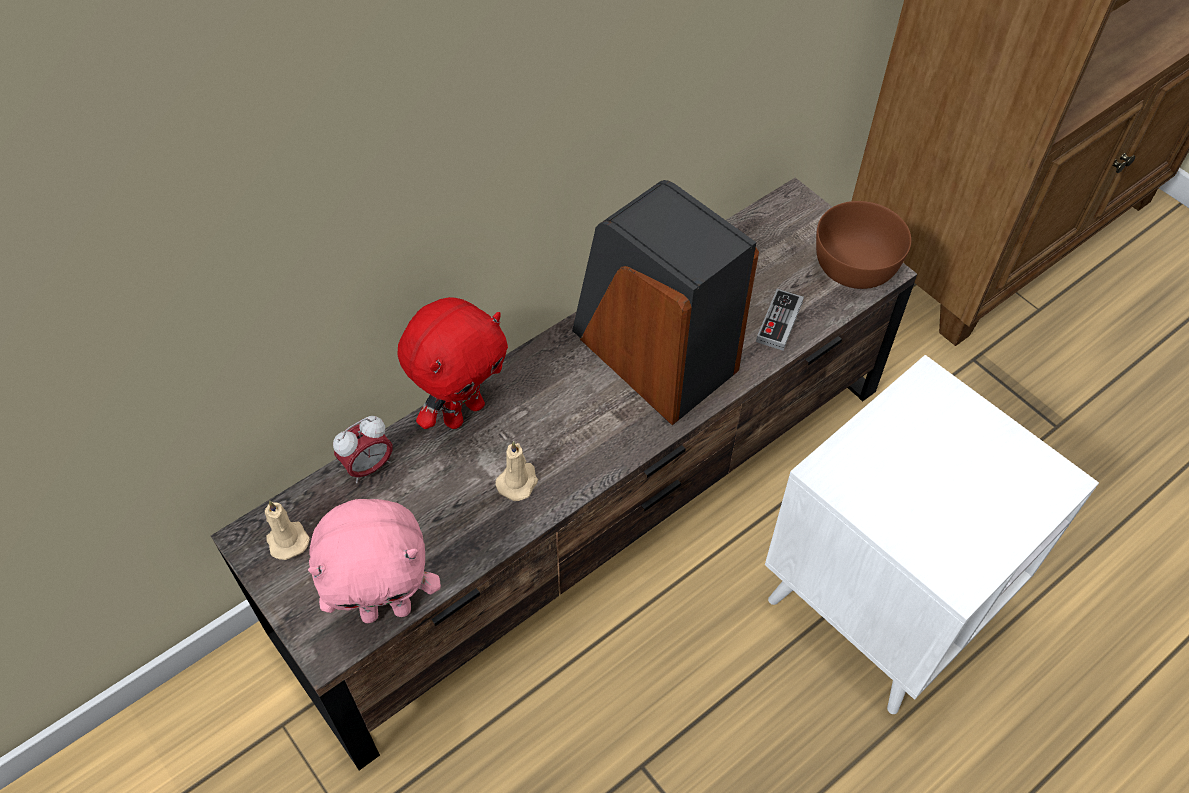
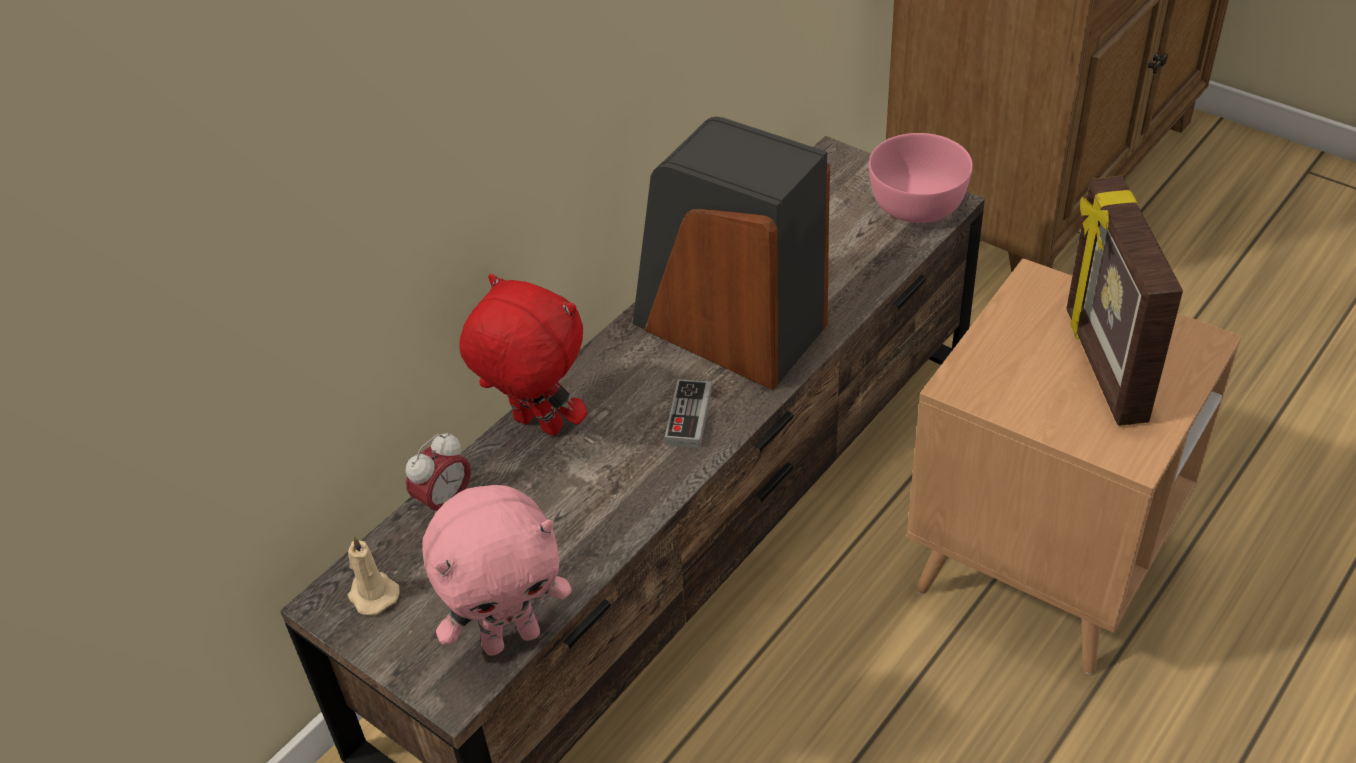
camera: 10 degrees left, 10 degrees down
(463, 412) = (535, 426): red plush toy -> red plush toy turned 90 degrees counterclockwise
(518, 481) = (620, 479): beige candle -> none
(779, 322) = (855, 271): game controller -> game controller (689, 417)
(856, 265) = (919, 203): brown bowl -> pink bowl
(881, 604) = (1041, 566): white side table -> brown side table
(961, 483) = (1102, 366): none -> picture frame

